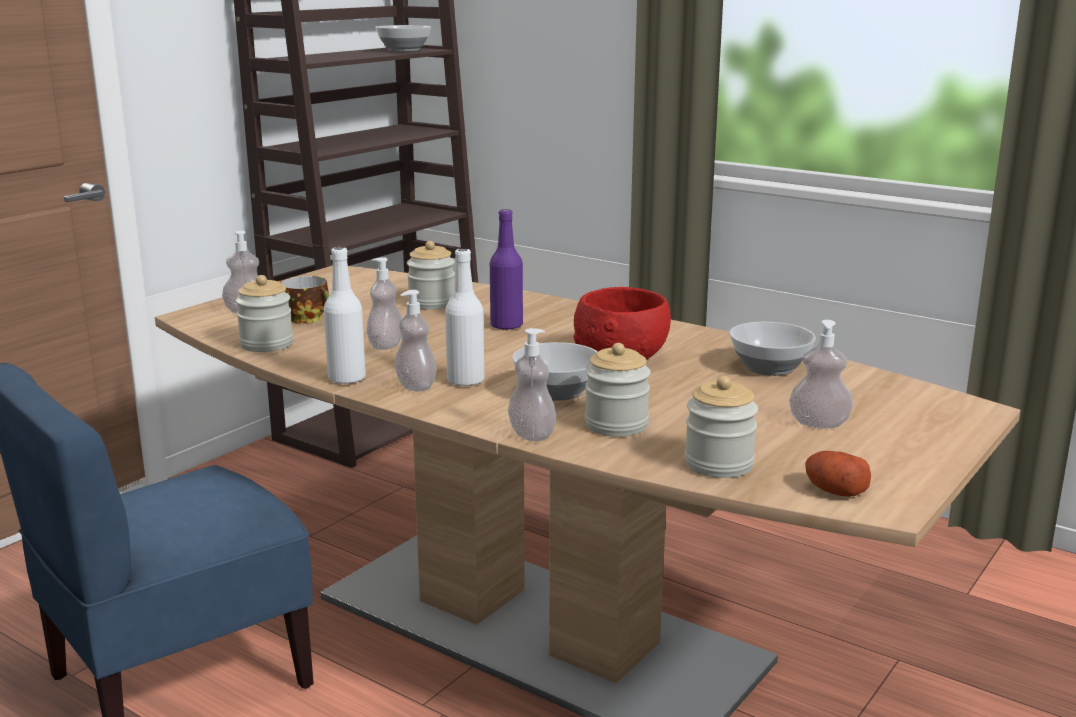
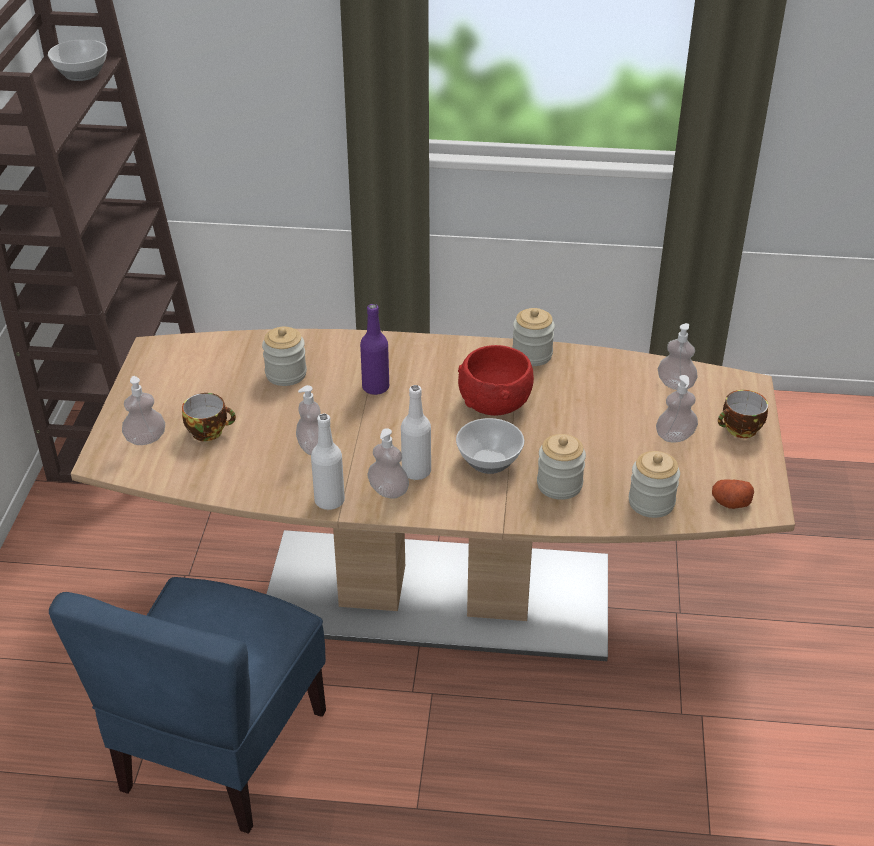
camera: 30 degrees left, 20 degrees up
(266, 344) = (217, 479): jar -> jar (532, 355)
(532, 435) = (518, 516): soap dispenser -> soap dispenser (675, 384)
(768, 368) = (598, 381): bowl -> none
(921, 438) = (740, 430): none -> cup

